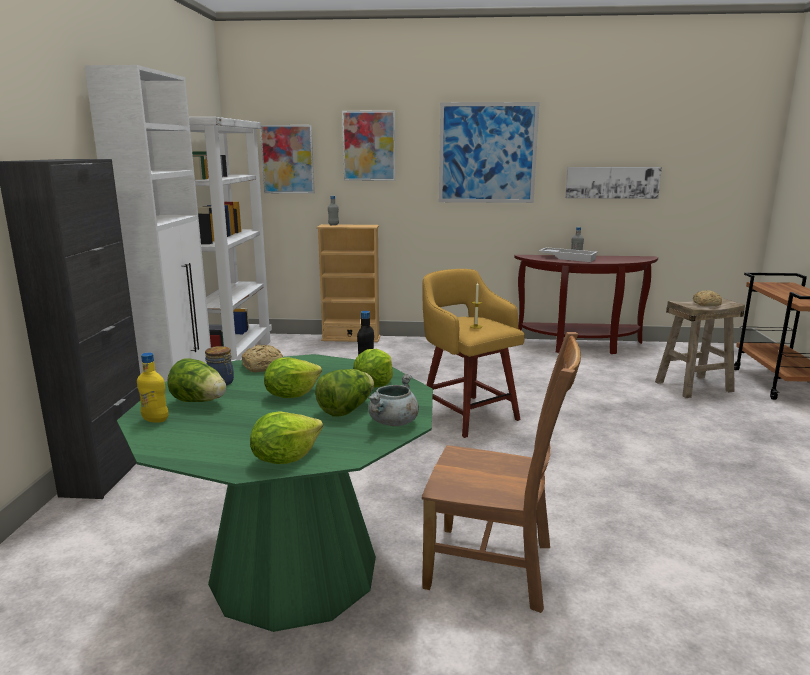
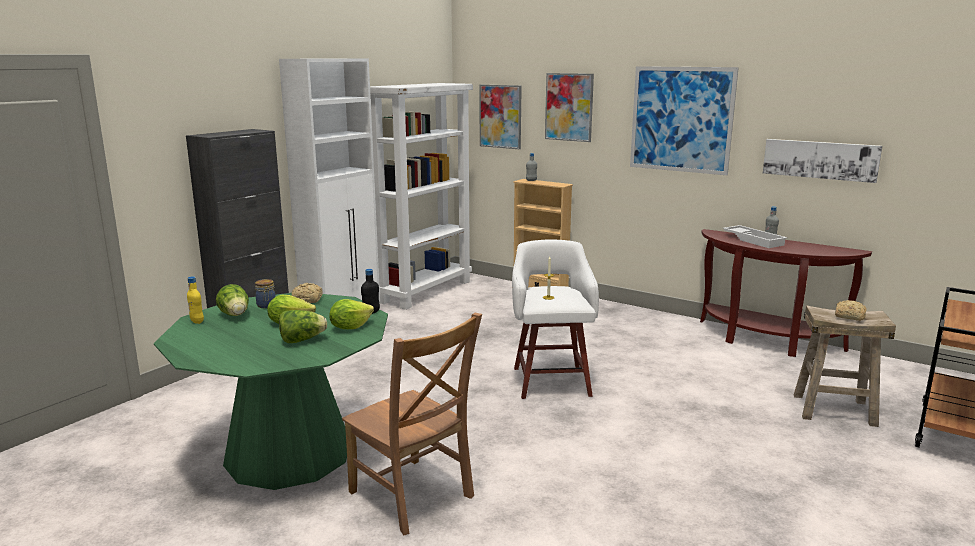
camera: 30 degrees right, 0 degrees up
(285, 458) = (219, 360): lettuce -> none
(393, 422) = (313, 355): grey cooking pot -> none
(467, 414) = (551, 380): yellow stool -> white stool

